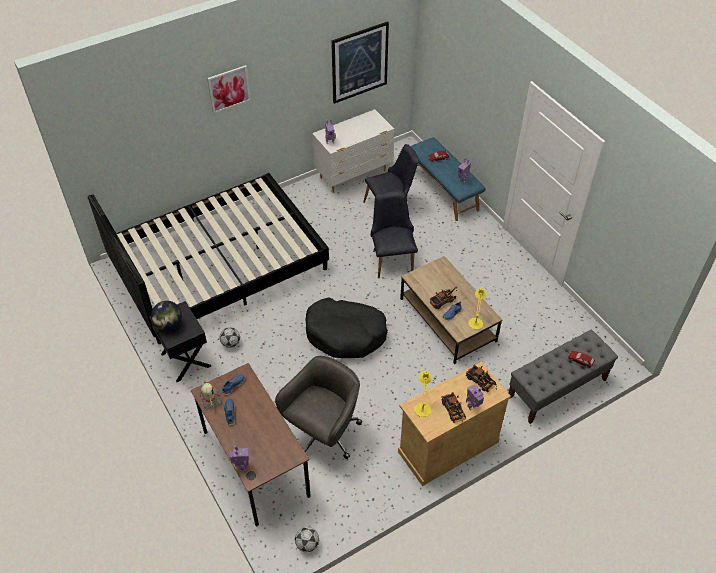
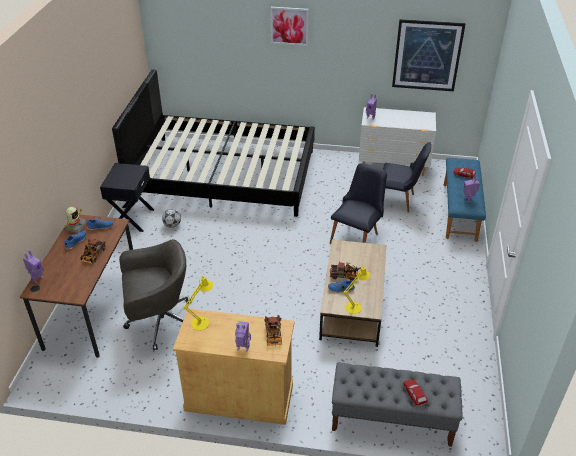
camera: 40 degrees right, 10 degrees down
(169, 325) = (119, 173): globe -> none
(307, 544) = (56, 388): football -> none
(345, 334) = (258, 266): black dog bed -> none
(453, 412) = (221, 342): toy truck -> toy truck (93, 256)

